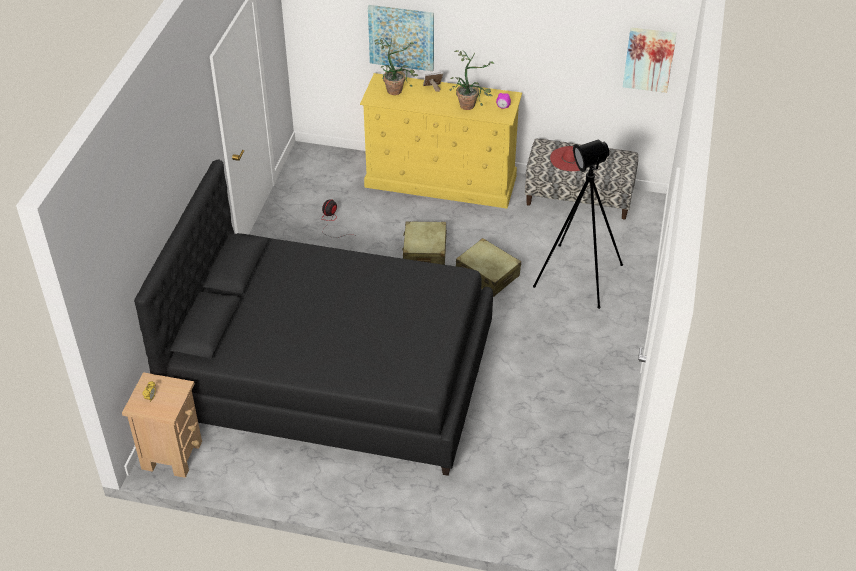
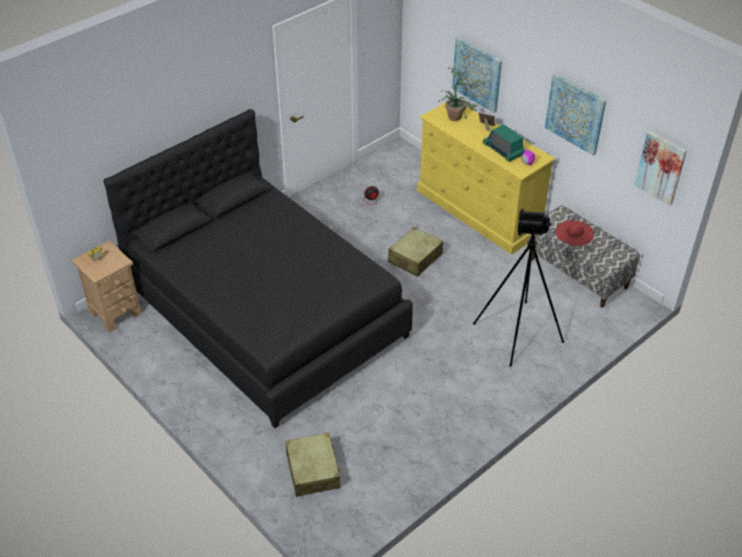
camera: 35 degrees right, 0 degrees up
(470, 104) = (503, 150): potted plant -> radio
(487, 274) = (446, 297): beige suitcase -> beige suitcase (313, 470)
(538, 39) = (575, 113): none -> picture

